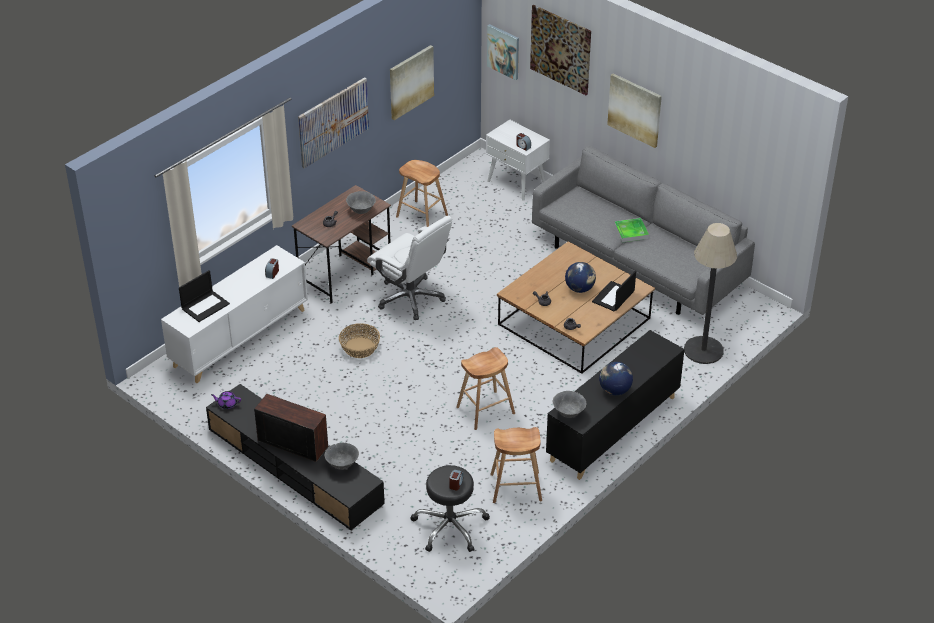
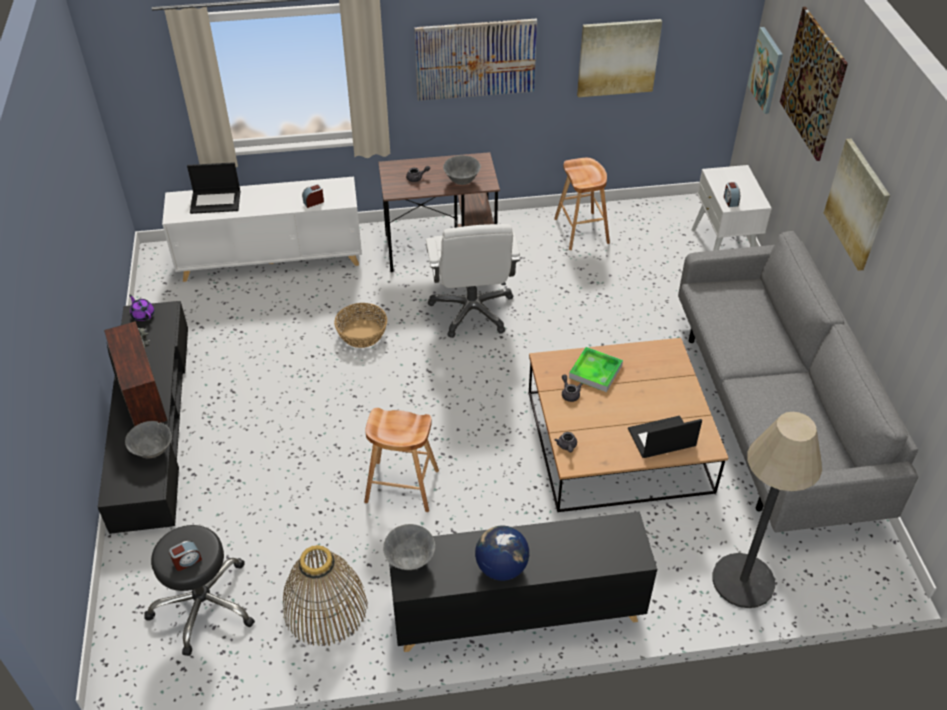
camera: 40 degrees right, 5 degrees up
(516, 487) = (325, 608): brown stool -> basket
(580, 289) = (631, 403): globe -> none
(631, 232) = (766, 368): tray -> tray (595, 371)

